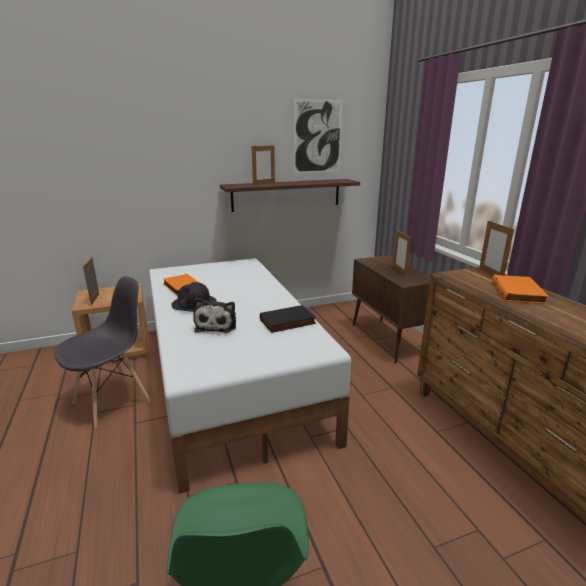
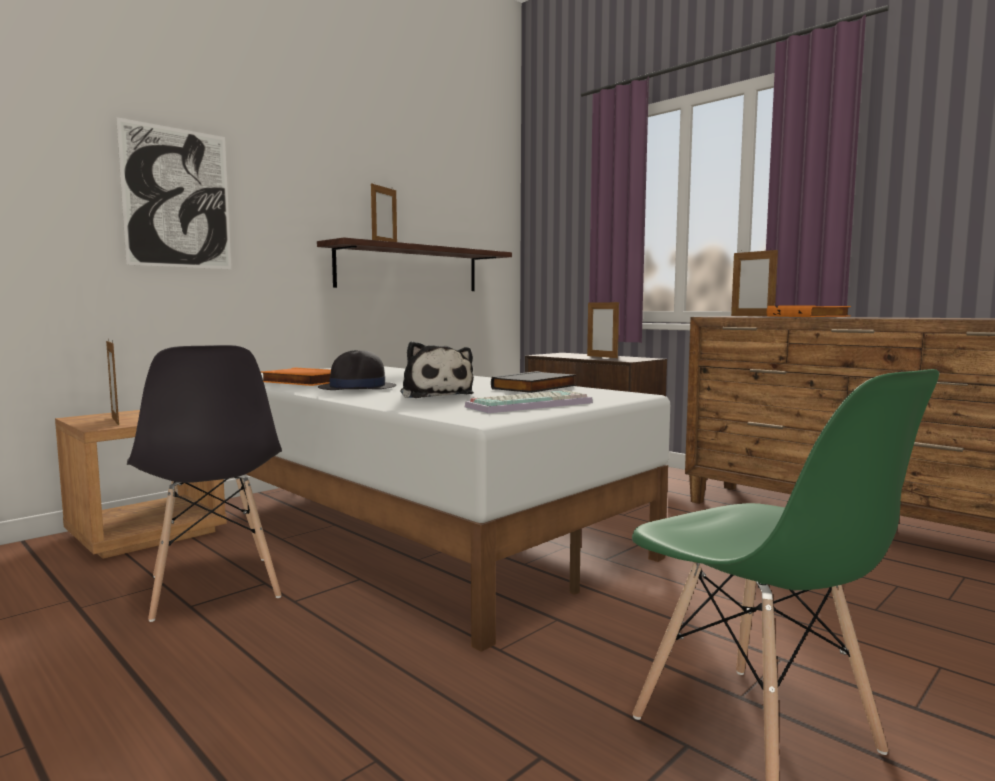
camera: 25 degrees left, 15 degrees down
(113, 401) = (214, 587): grey chair -> grey chair turned 135 degrees clockwise
(242, 355) = (530, 404): none -> keyboard
(317, 136) = (446, 189): picture -> picture (177, 198)

